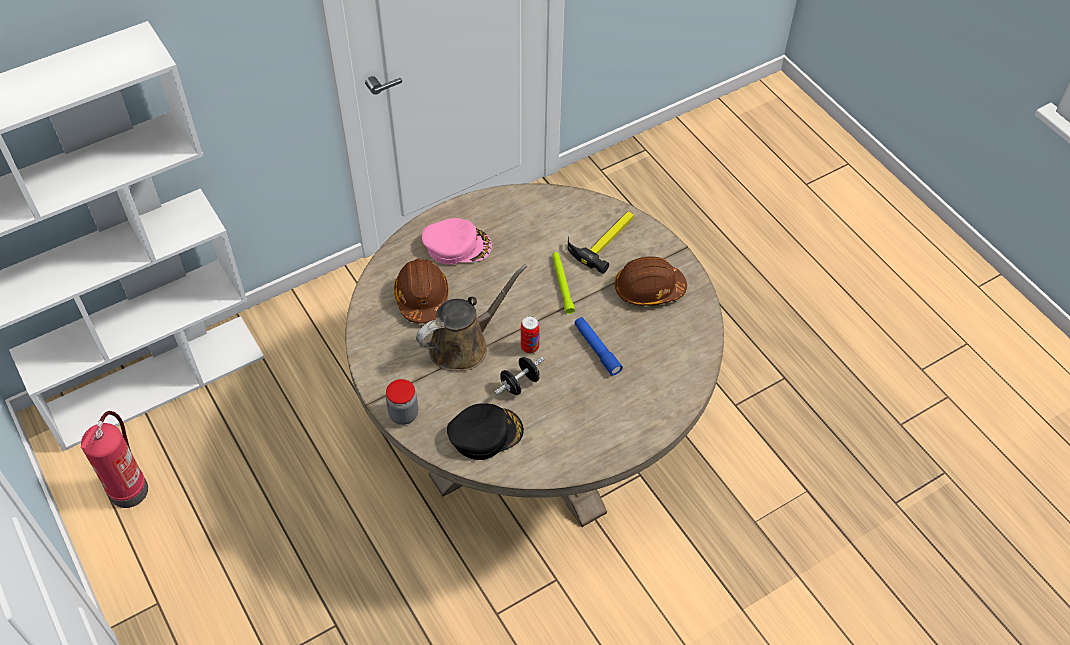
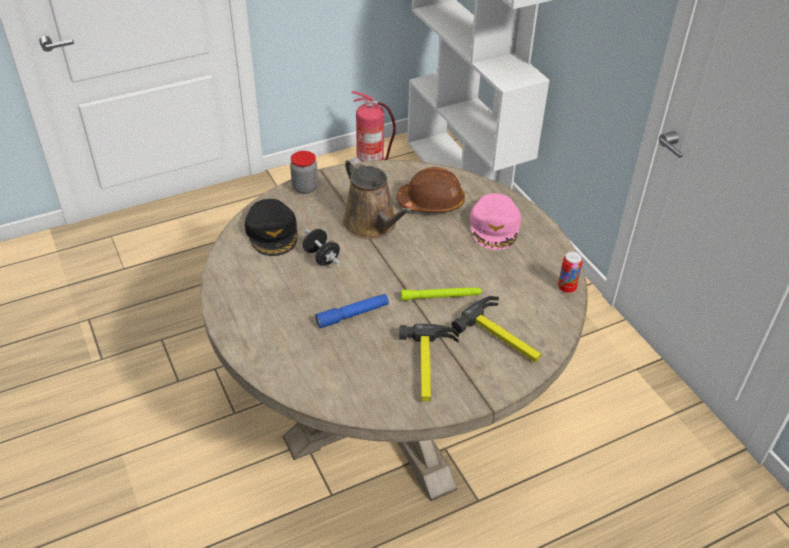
camera: 95 degrees right, 10 degrees down
(529, 347) = (363, 267): can -> can (566, 288)
(648, 289) = (429, 366): brown hard hat -> hammer

